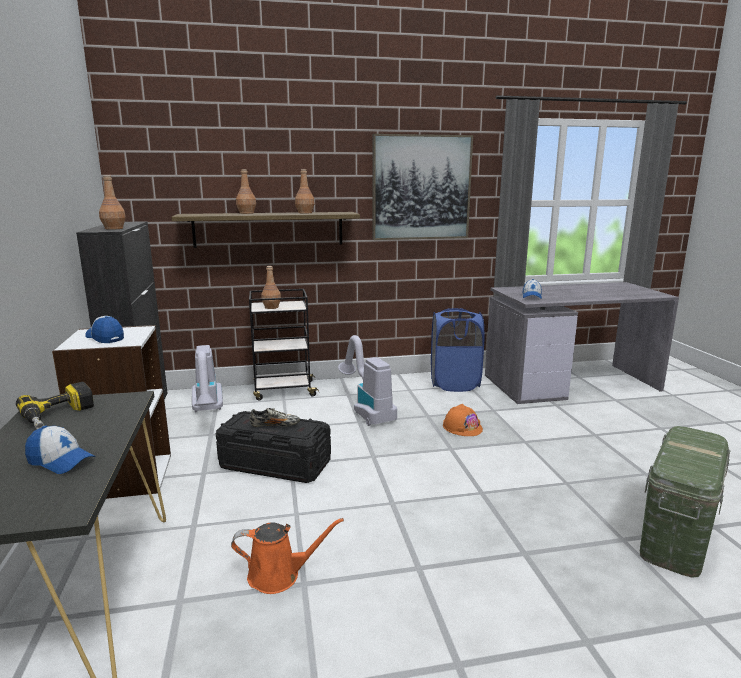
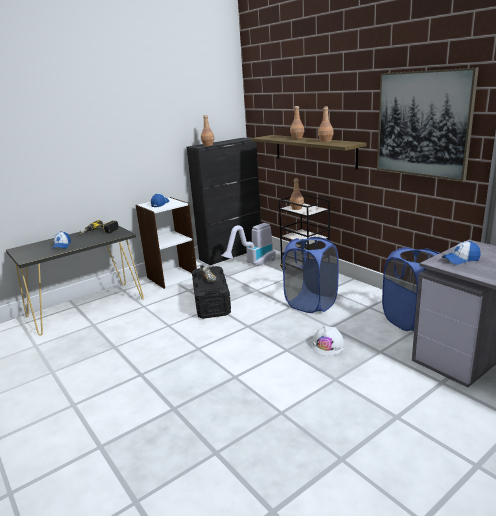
camera: 65 degrees right, 5 degrees up
(279, 575) = (118, 339): orange watering can -> none
(366, 410) = (311, 303): vacuum cleaner -> blue laundry basket
(462, 427) = (328, 345): orange hard hat -> white hard hat
(676, 536) = (239, 484): green storage box -> none

